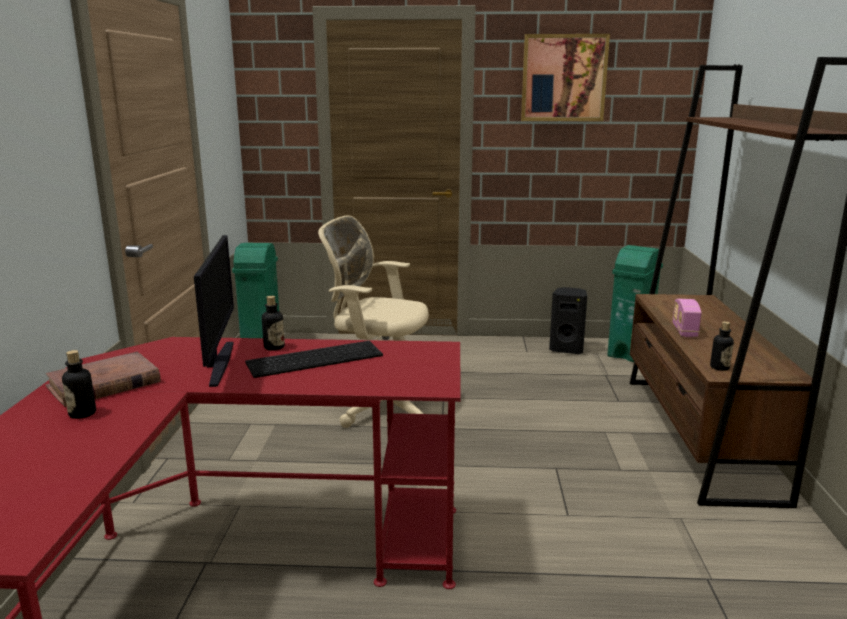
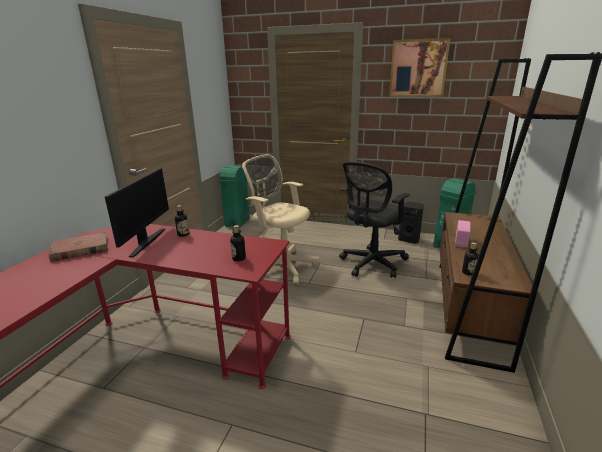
camera: 15 degrees right, 5 degrees up
(82, 413) = (55, 267): bottle -> bottle (239, 258)
(315, 358) = (199, 244): keyboard -> none
(526, 390) = (371, 264): none -> black office chair

